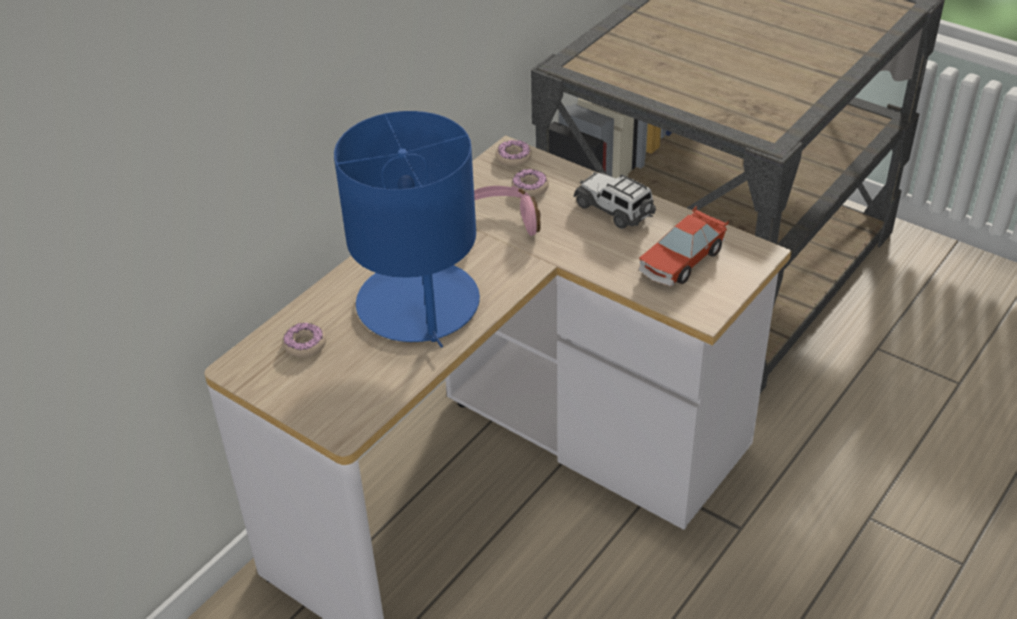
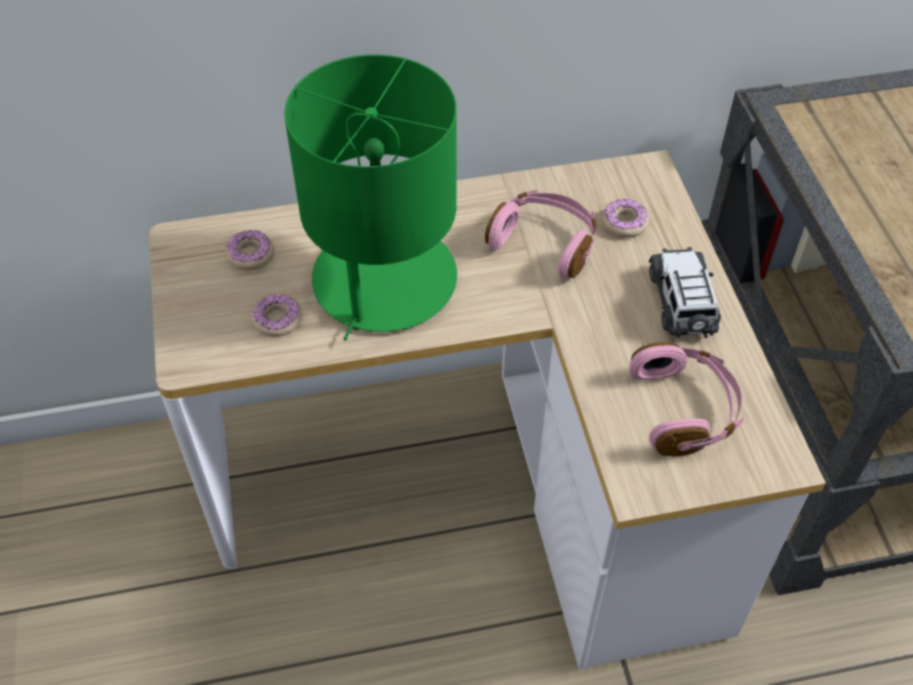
camera: 40 degrees right, 10 degrees up
(418, 305) = (383, 281): blue table lamp -> green table lamp
(513, 158) = (645, 180): donut -> donut (277, 320)
(681, 261) = (684, 409): toy car -> pink headphones

